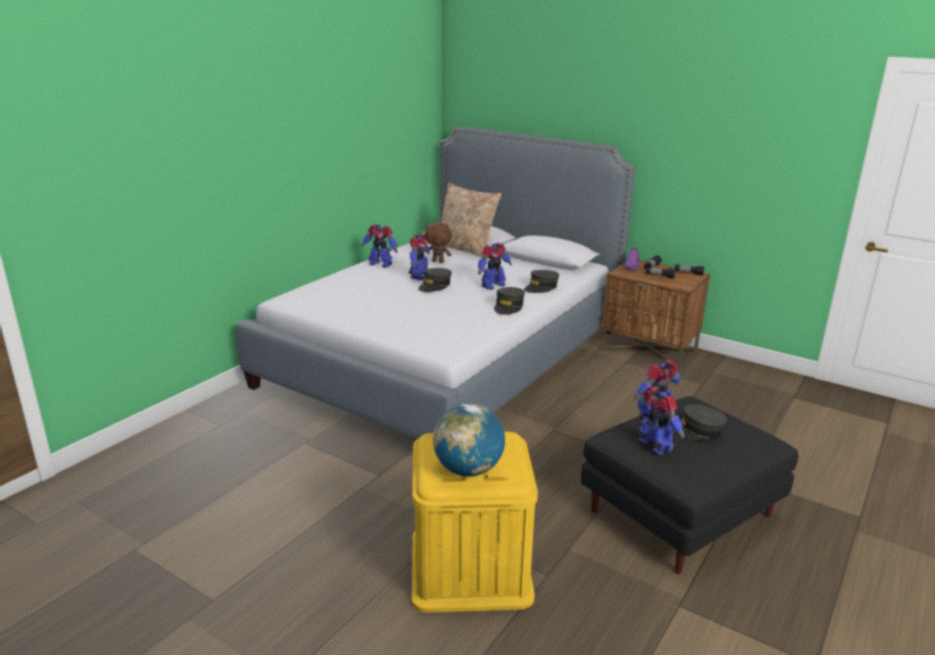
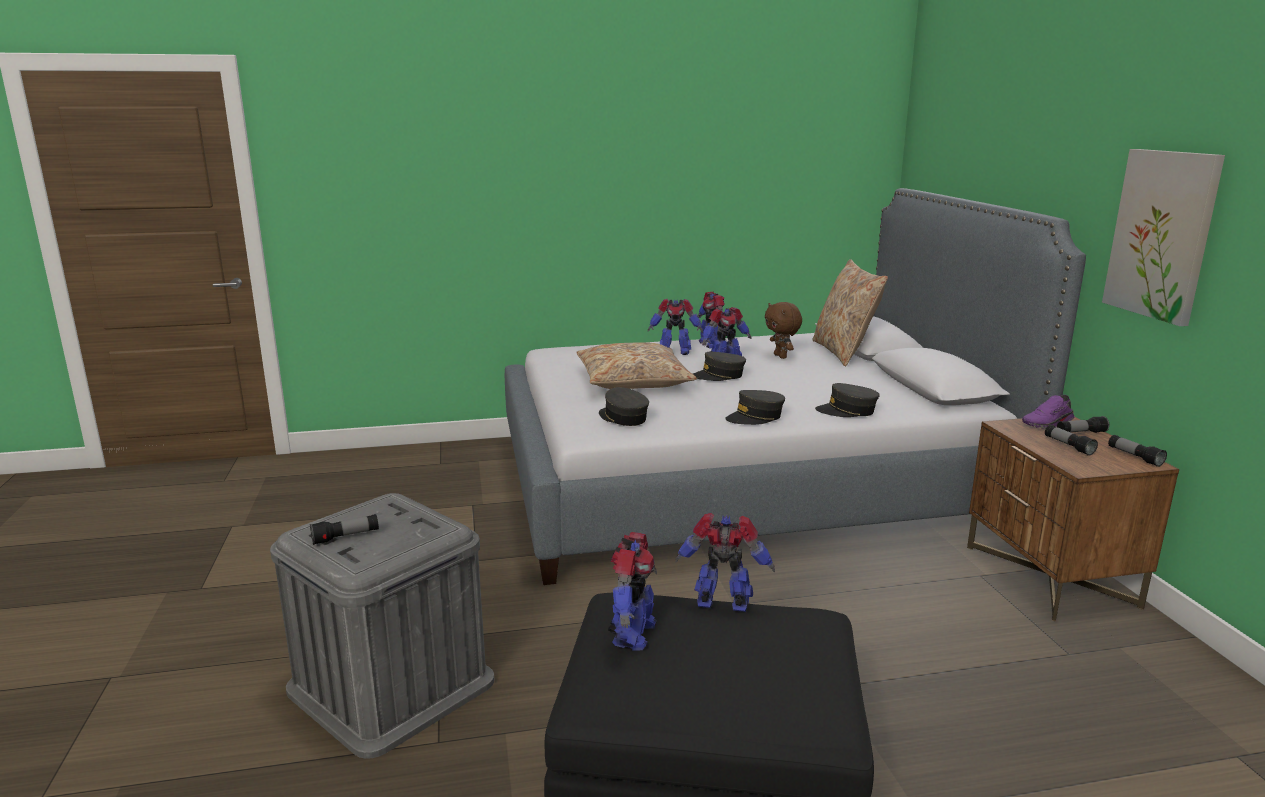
camera: 45 degrees right, 5 degrees down
(392, 305) = (633, 380): none -> beige pillow
(468, 470) = (345, 537): globe -> flashlight
(470, 567) = (391, 685): yellow storage box -> grey storage box
(492, 285) = (788, 393): toy robot -> toy robot (674, 352)
(680, 152) = (1162, 235): none -> picture
(696, 431) = (729, 648): grey cap -> grey cap (623, 417)

